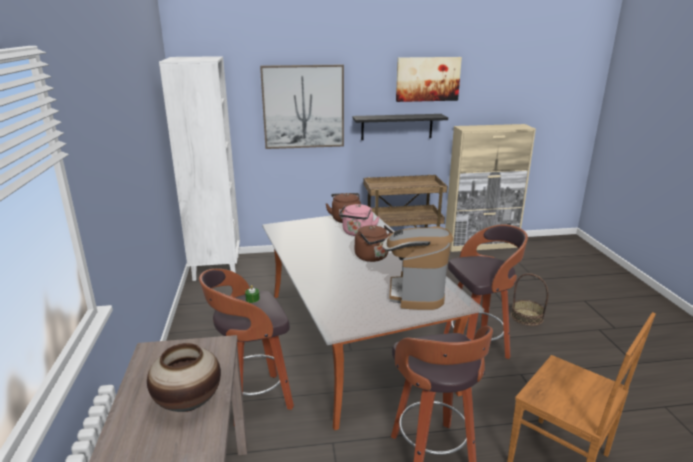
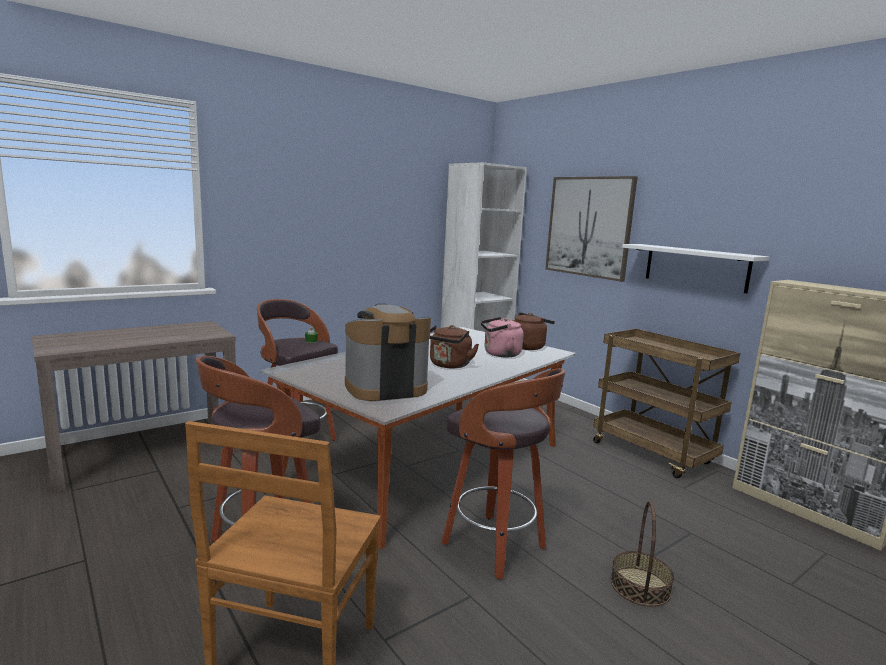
camera: 60 degrees right, 10 degrees down
(188, 402) = (142, 338): vase -> none
(397, 127) = (695, 267): black shelf -> white shelf
(427, 79) = (751, 199): picture -> none

